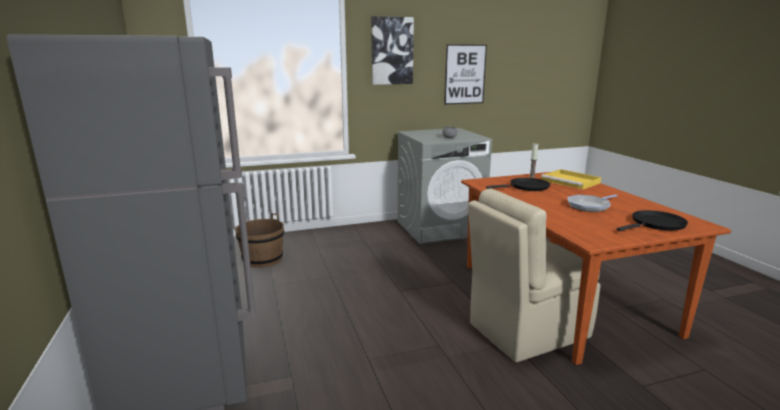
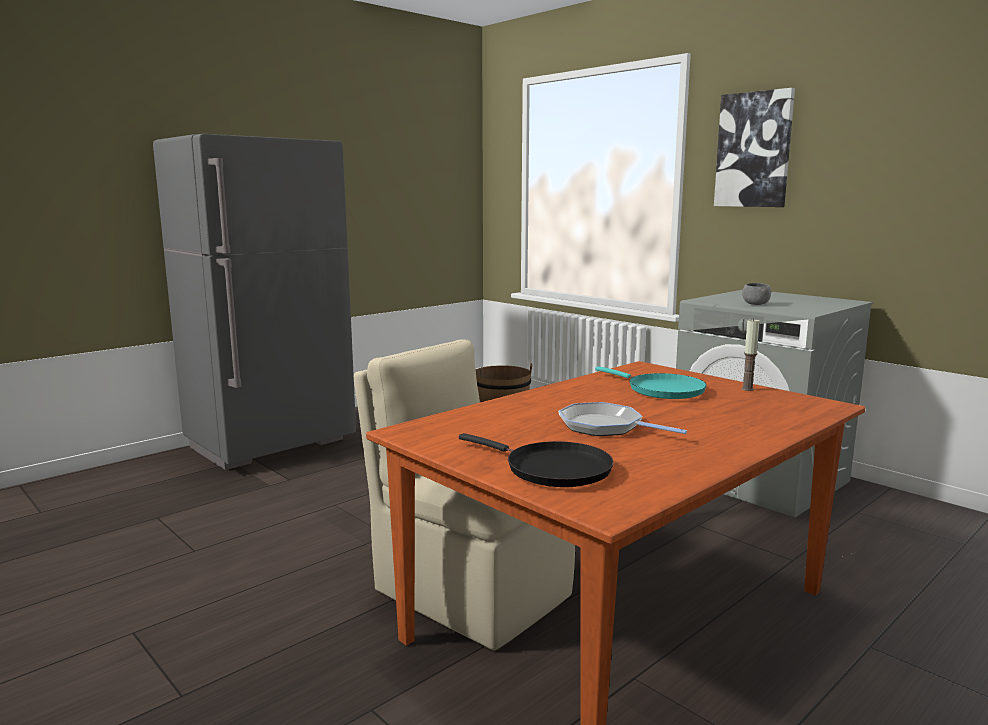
camera: 65 degrees right, 5 degrees down
(465, 74) = (903, 192): picture -> none
(526, 187) = (661, 390): black frying pan -> turquoise frying pan
(571, 182) = (766, 412): yellow tray -> none

